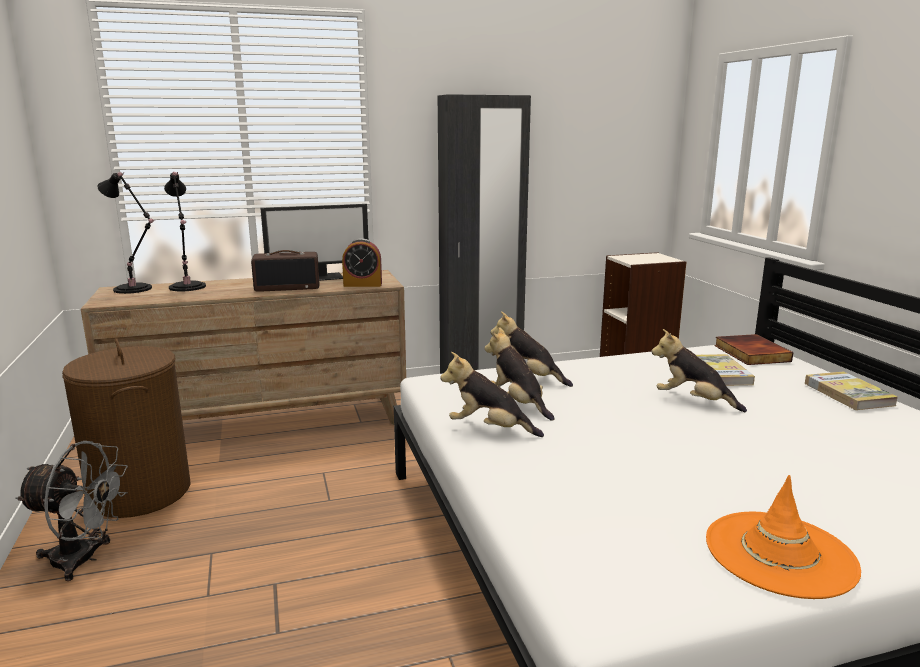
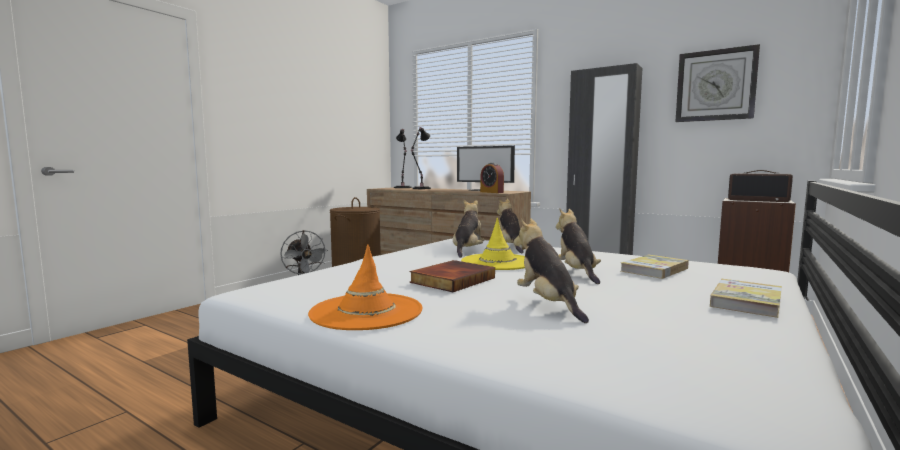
camera: 50 degrees right, 10 degrees down
(288, 287) = (456, 190): radio -> radio (759, 200)
(489, 429) = (421, 253): plush toy -> plush toy (548, 304)
(588, 126) = (715, 85): none -> wall clock
(609, 413) = (498, 262): none -> yellow hat
(750, 353) = (738, 271): book -> book (452, 280)

